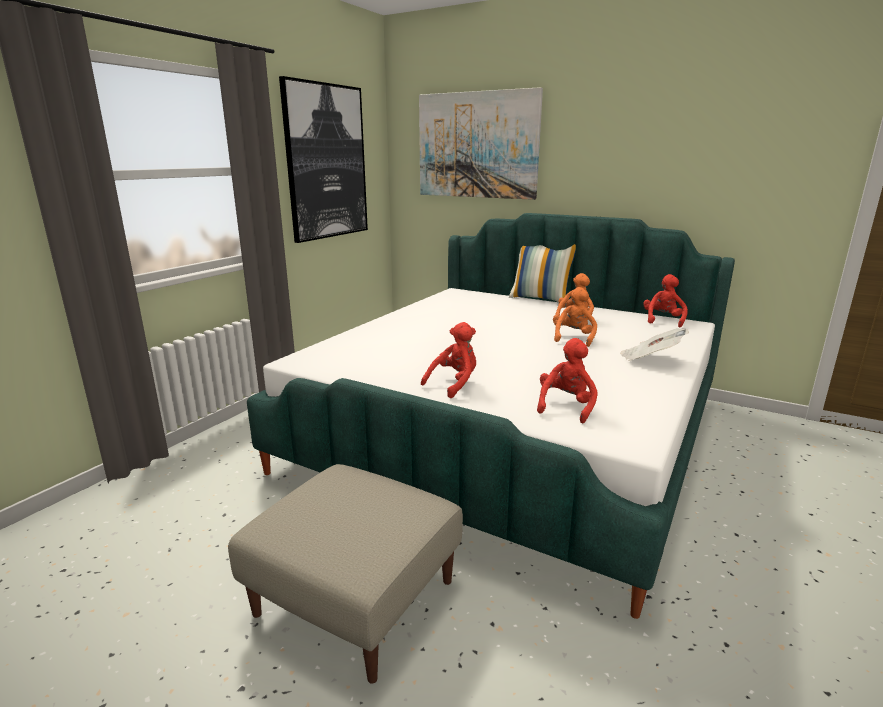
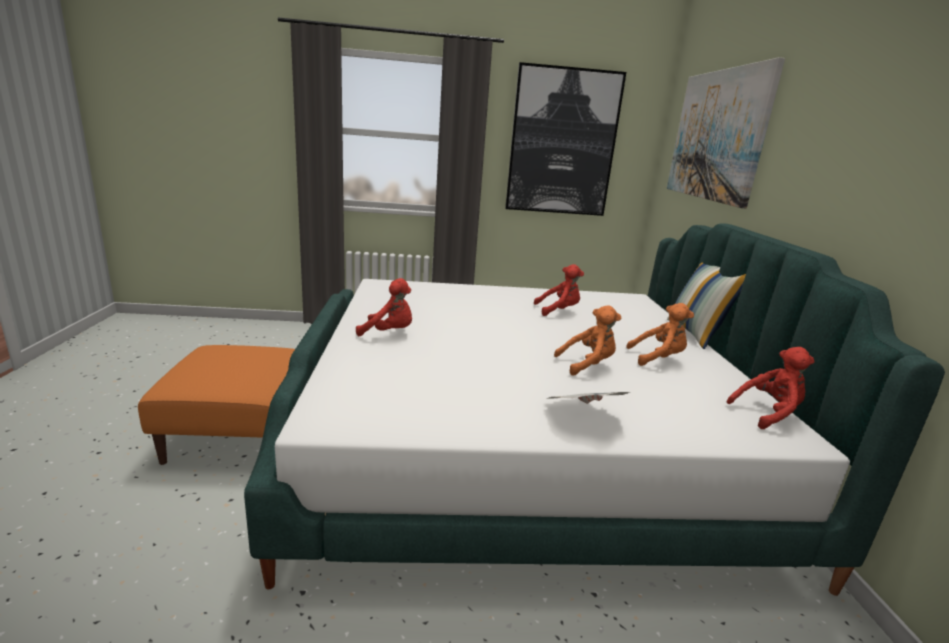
camera: 55 degrees right, 0 degrees up
(357, 597) = (239, 433): beige ottoman -> orange ottoman
(566, 406) = (384, 382): red plush toy -> red plush toy (559, 311)

